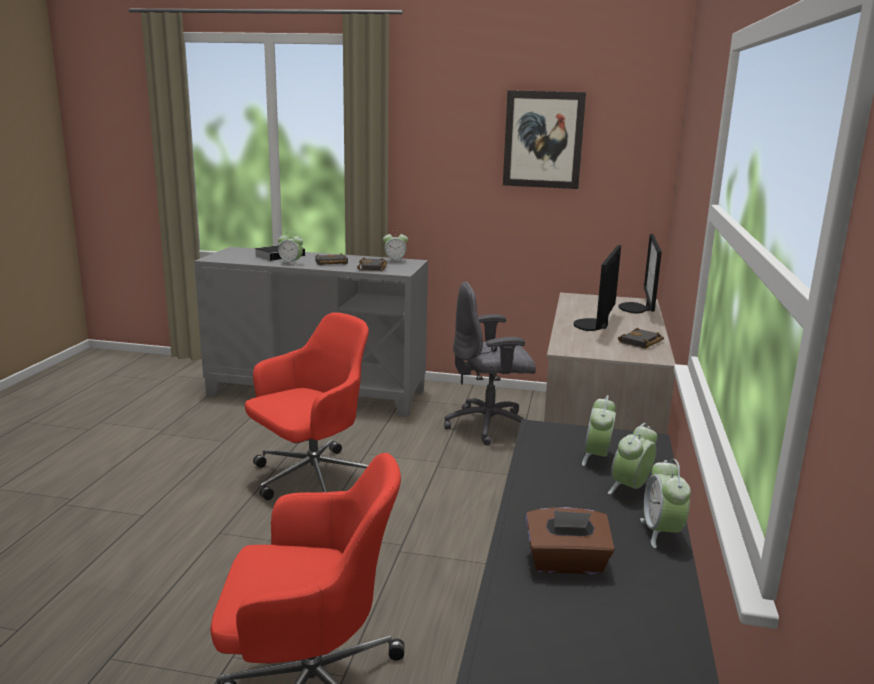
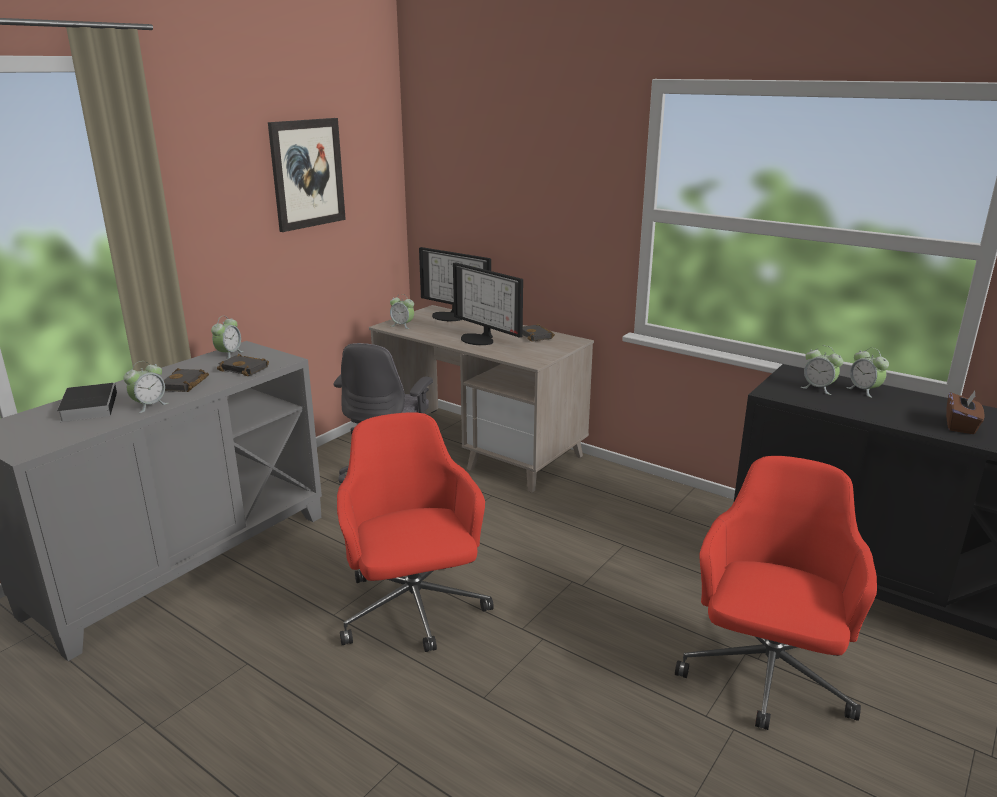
camera: 65 degrees left, 5 degrees up
(661, 533) = (920, 397): alarm clock -> alarm clock (402, 325)

